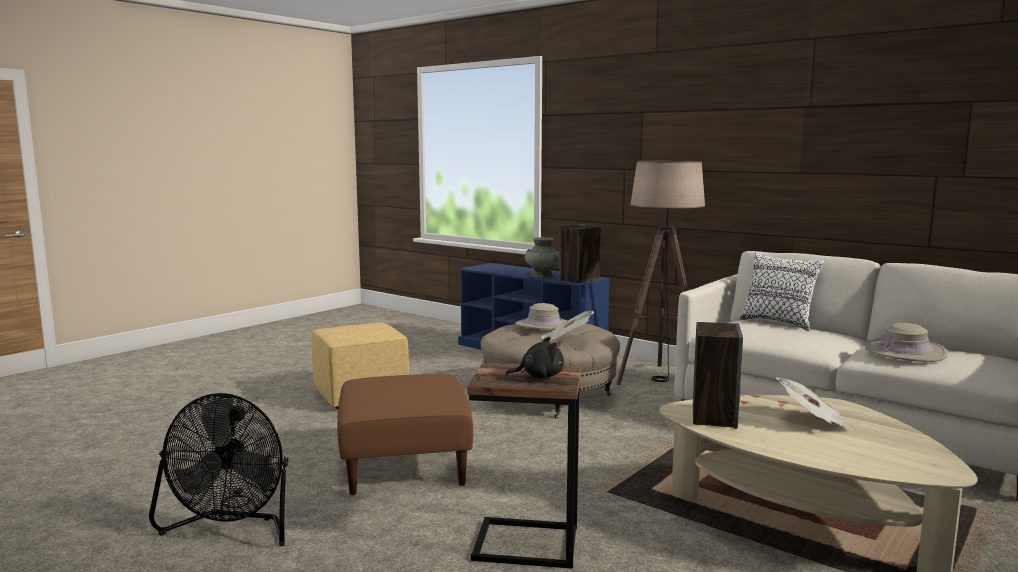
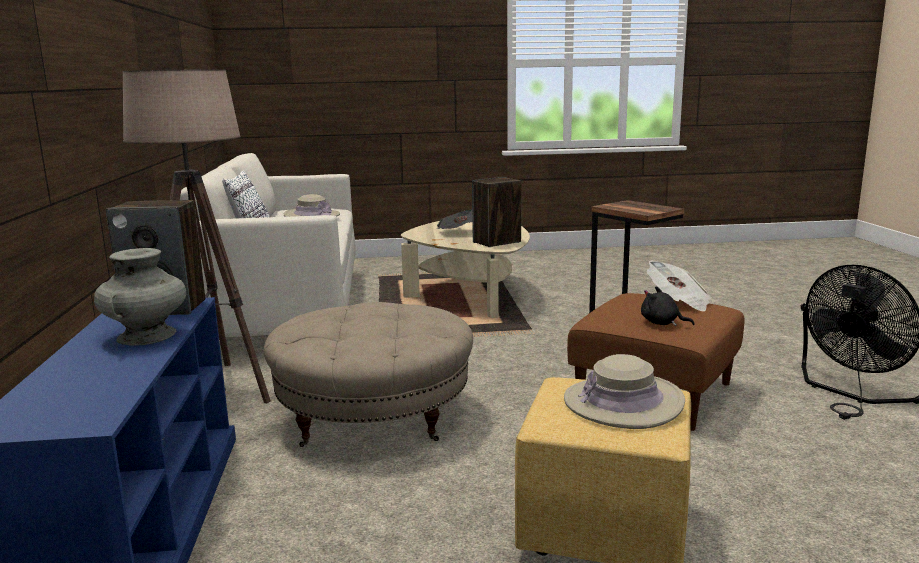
camera: 135 degrees left, 5 degrees up
(539, 376) = (631, 205): black plush toy -> black plush toy (662, 323)
(543, 325) = (347, 332): beige hat -> beige hat (623, 402)
(566, 340) = (393, 308): newspaper -> newspaper (678, 302)

